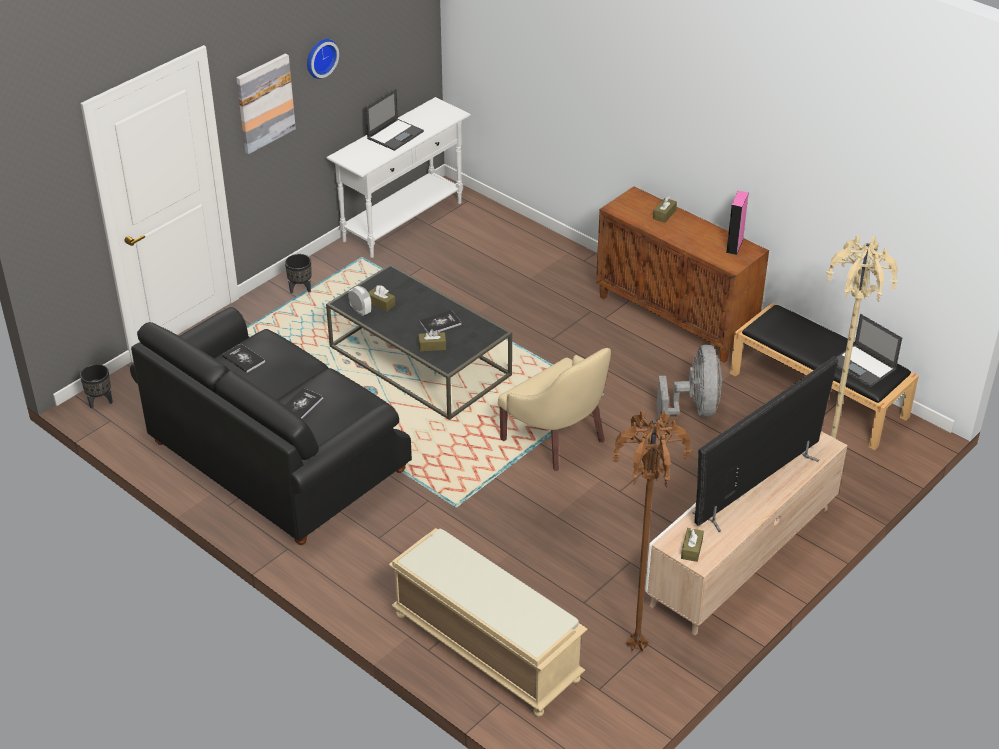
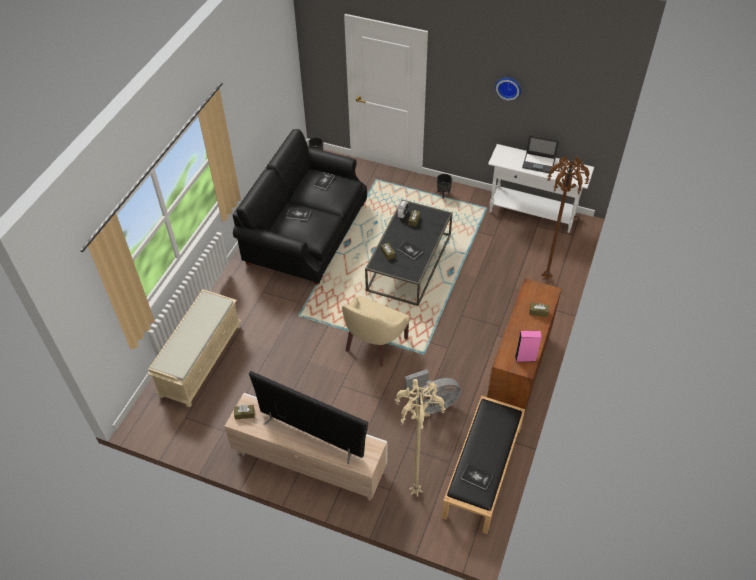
camera: 70 degrees right, 10 degrees up
(265, 103) = (462, 87): picture -> none
(634, 647) = (220, 426): brown floor lamp -> brown floor lamp (545, 277)
(863, 366) = (476, 477): laptop -> book

